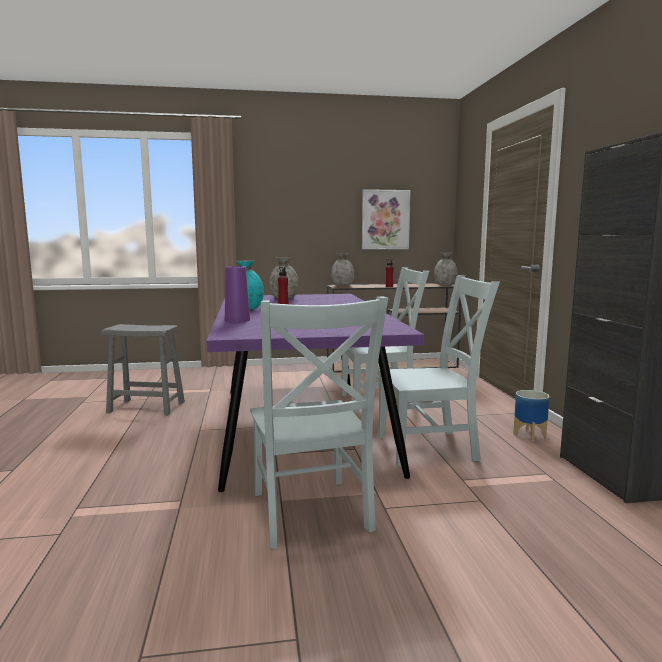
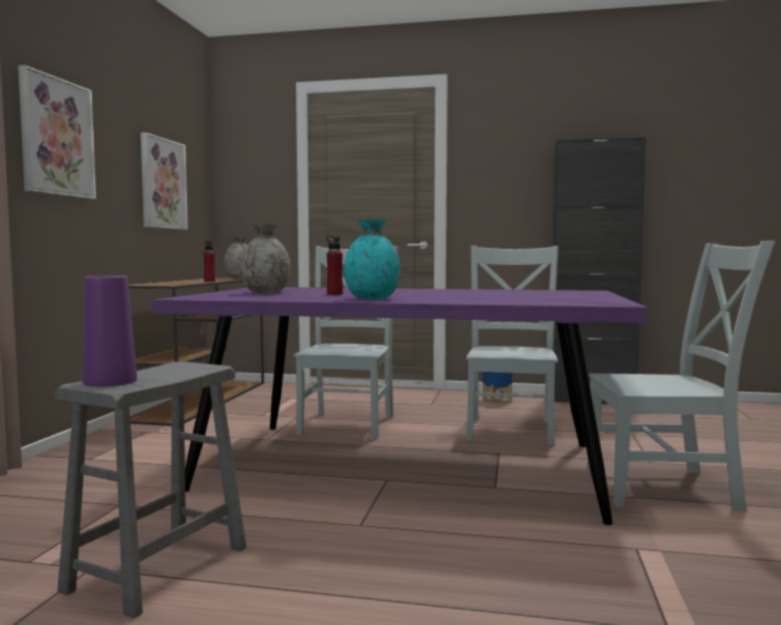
camera: 70 degrees left, 5 degrees down
(237, 320) = (487, 301): purple vase -> purple vase (110, 381)
(286, 205) = (56, 137): none -> picture
(342, 286) = (158, 284): grey vase -> none

